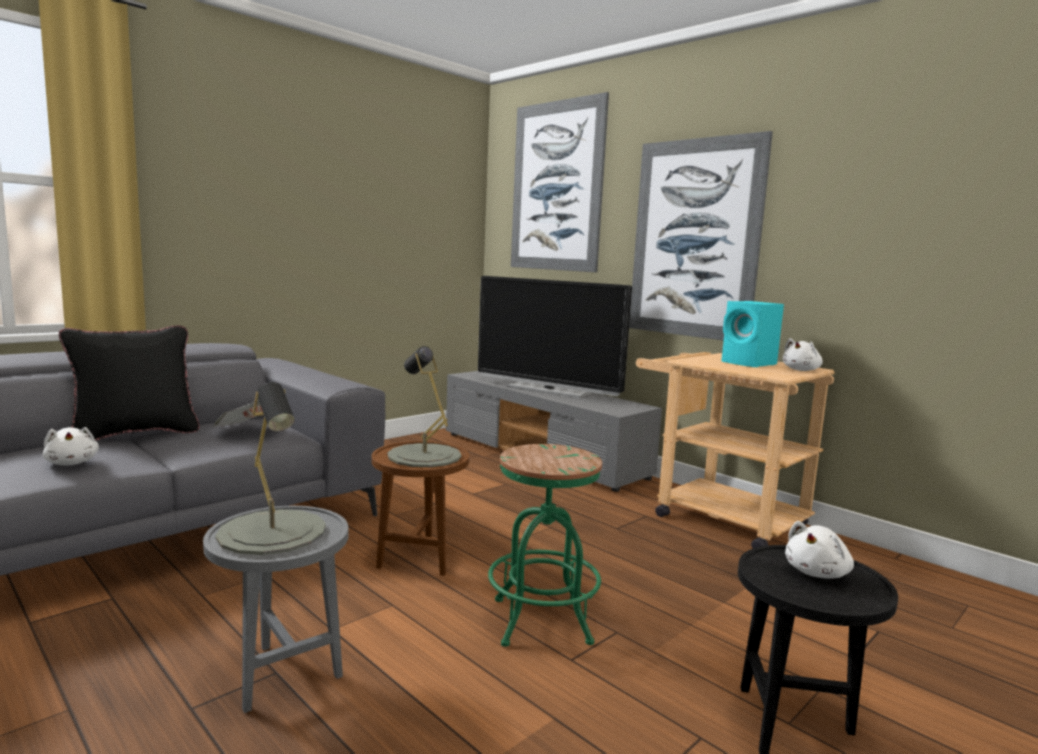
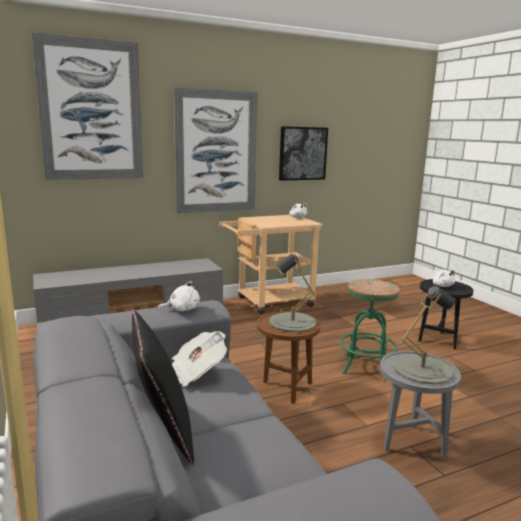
camera: 70 degrees left, 5 degrees up
(72, 463) = (262, 456): white plush toy -> white plush toy (182, 309)
(548, 390) = (135, 271): television -> none
(750, 363) = (277, 219): turquoise speaker -> none
(867, 244) = (302, 153): none -> picture

